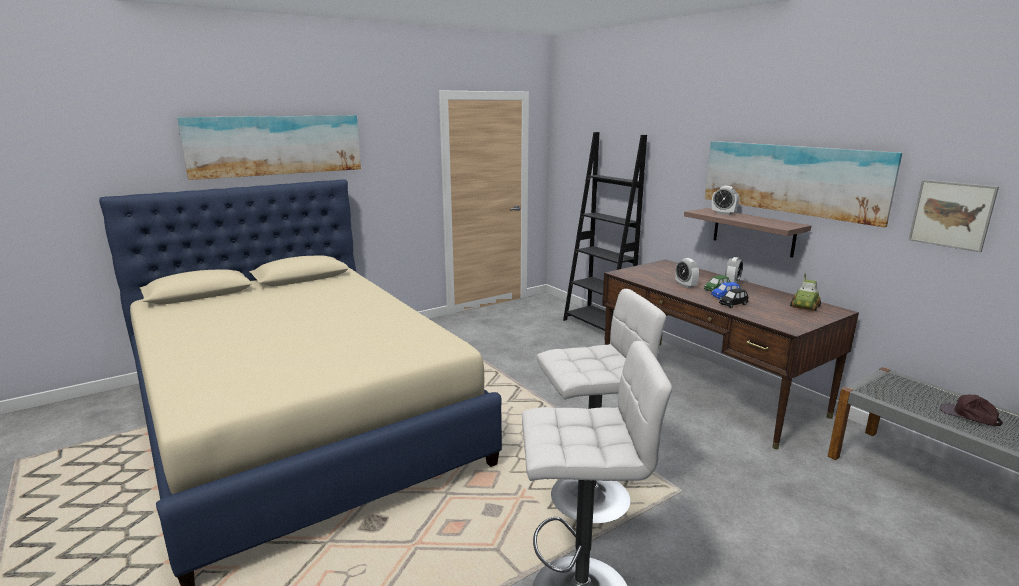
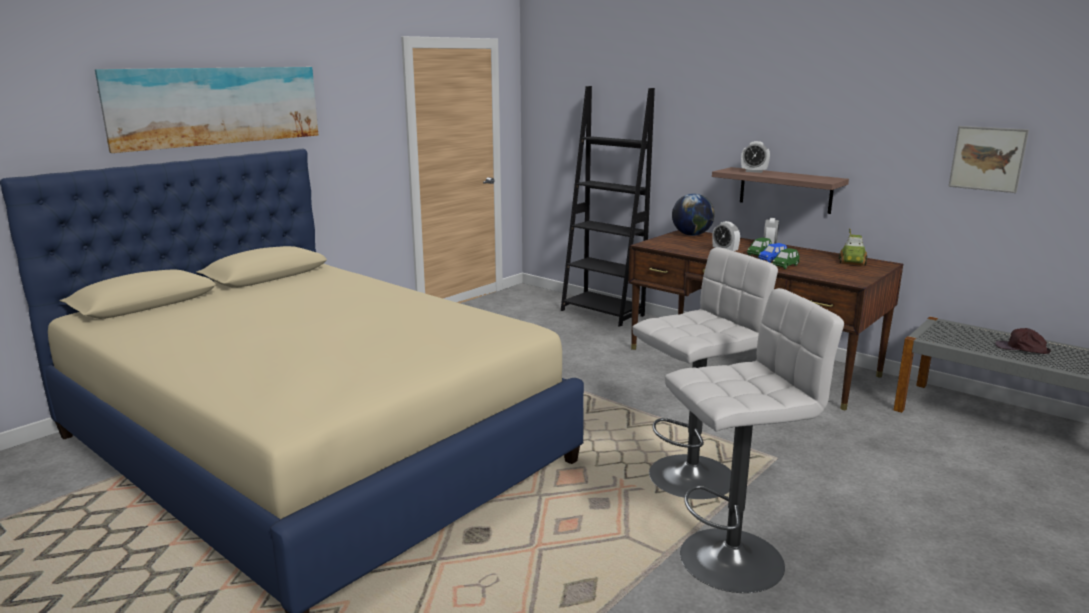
camera: 15 degrees left, 0 degrees up
(667, 266) = (691, 235): none -> globe
(733, 304) = (785, 266): black toy car -> green toy car
(791, 179) = (825, 131): picture -> none

